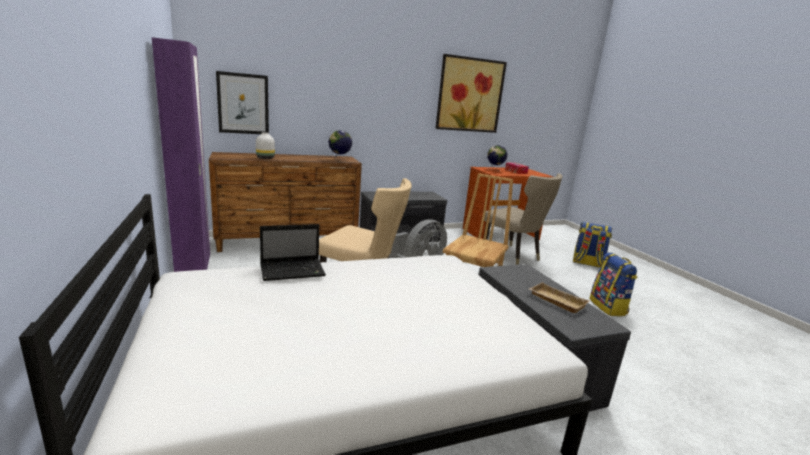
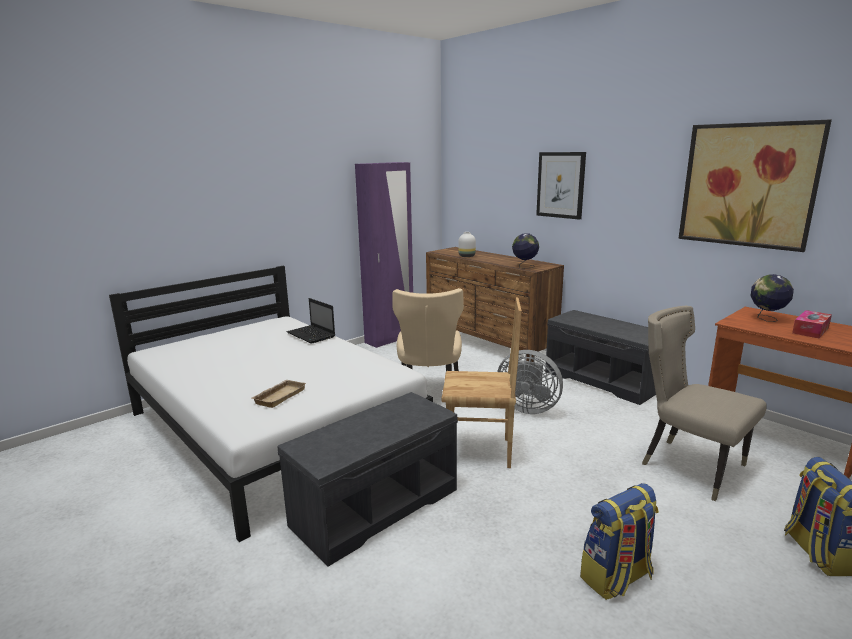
camera: 70 degrees right, 0 degrees up
(243, 104) = (478, 204): picture -> picture (561, 185)
(513, 256) = (688, 465): beige chair -> beige chair turned 105 degrees clockwise
(555, 301) = (358, 433): beige tray -> beige tray (279, 396)

